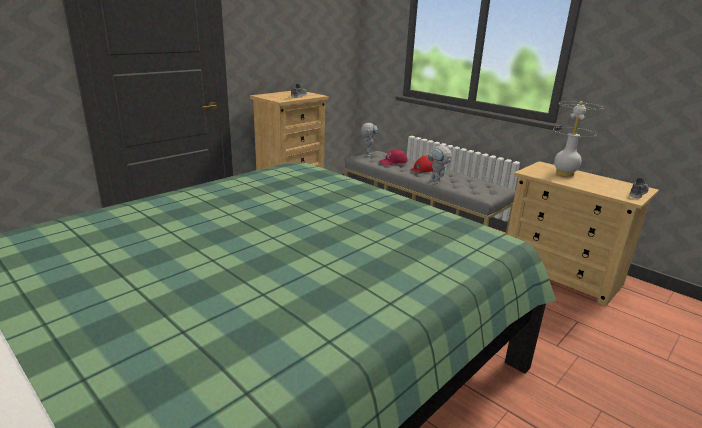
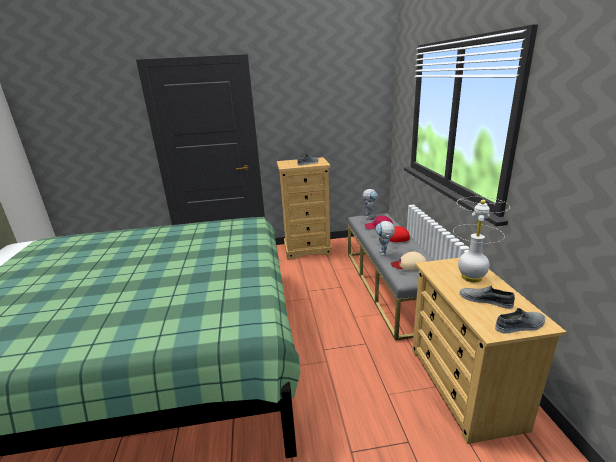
camera: 40 degrees right, 0 degrees up
(470, 186) = (409, 265): none -> beige cap
(597, 184) = (485, 300): none -> grey shoe

